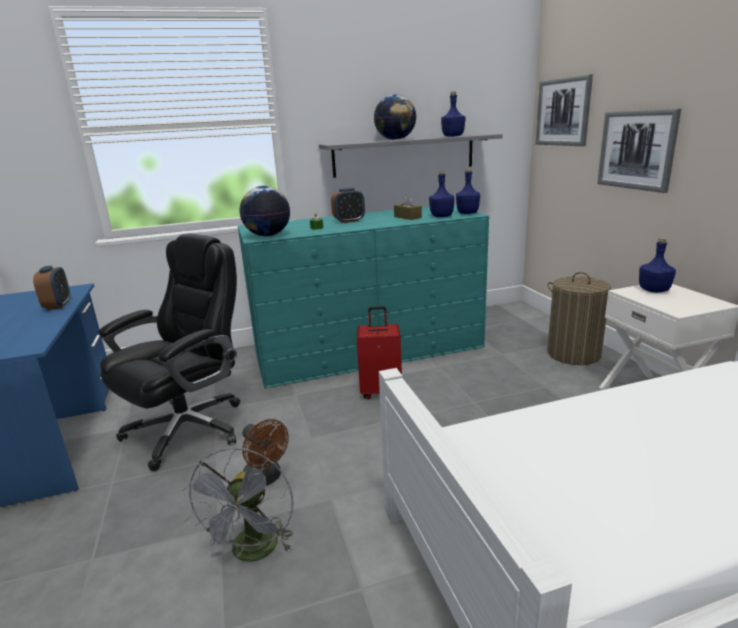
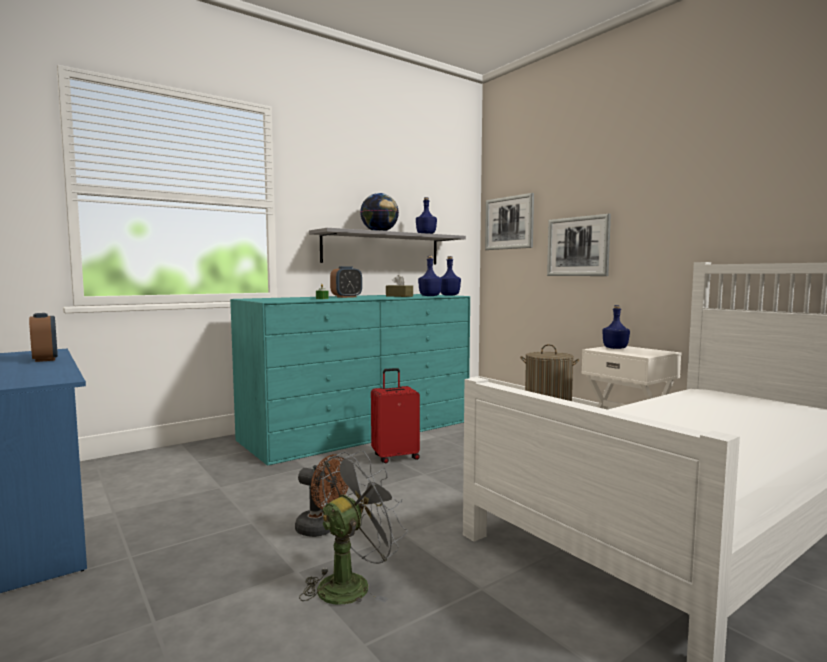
camera: 20 degrees left, 15 degrees down
(189, 428) = (199, 503): black office chair -> none
(253, 553) = (351, 584): grey fan -> grey fan turned 120 degrees counterclockwise
(268, 235) = (279, 300): globe -> none

